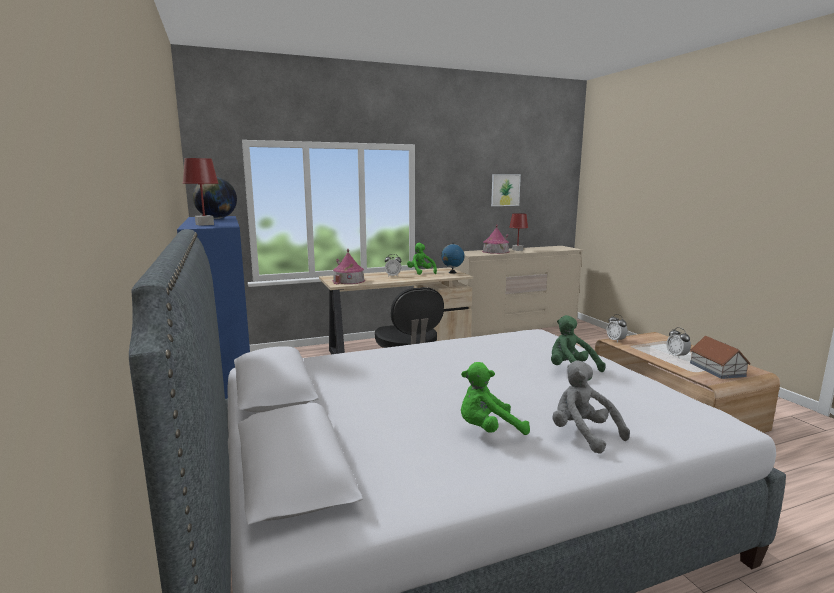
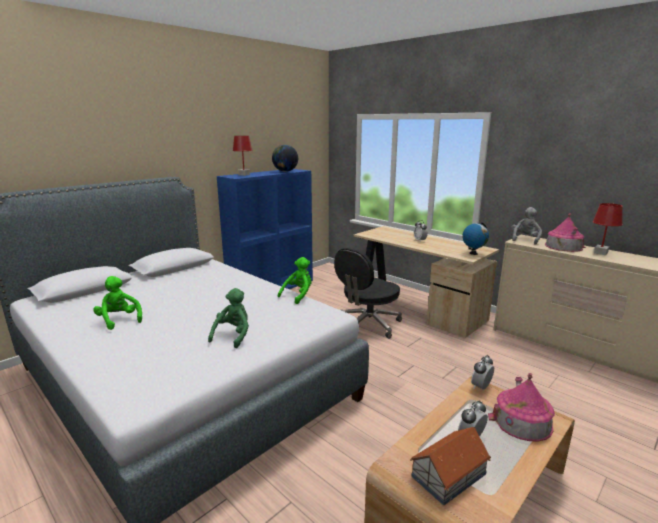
camera: 65 degrees right, 5 degrees up
(348, 281) = (381, 234): toy house -> toy house (522, 421)
(421, 272) = (451, 245): green plush toy -> green plush toy (298, 295)
(505, 190) = (612, 170): picture -> none
(582, 434) = (113, 347): grey plush toy -> grey plush toy (525, 239)

